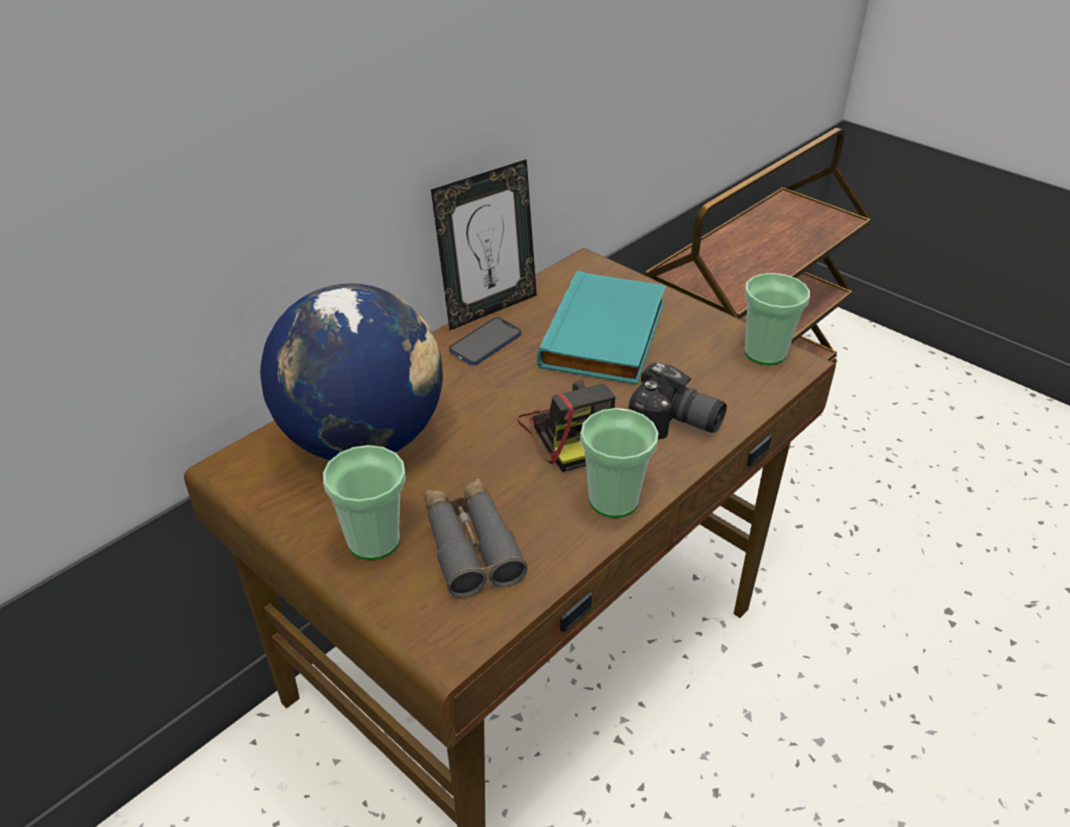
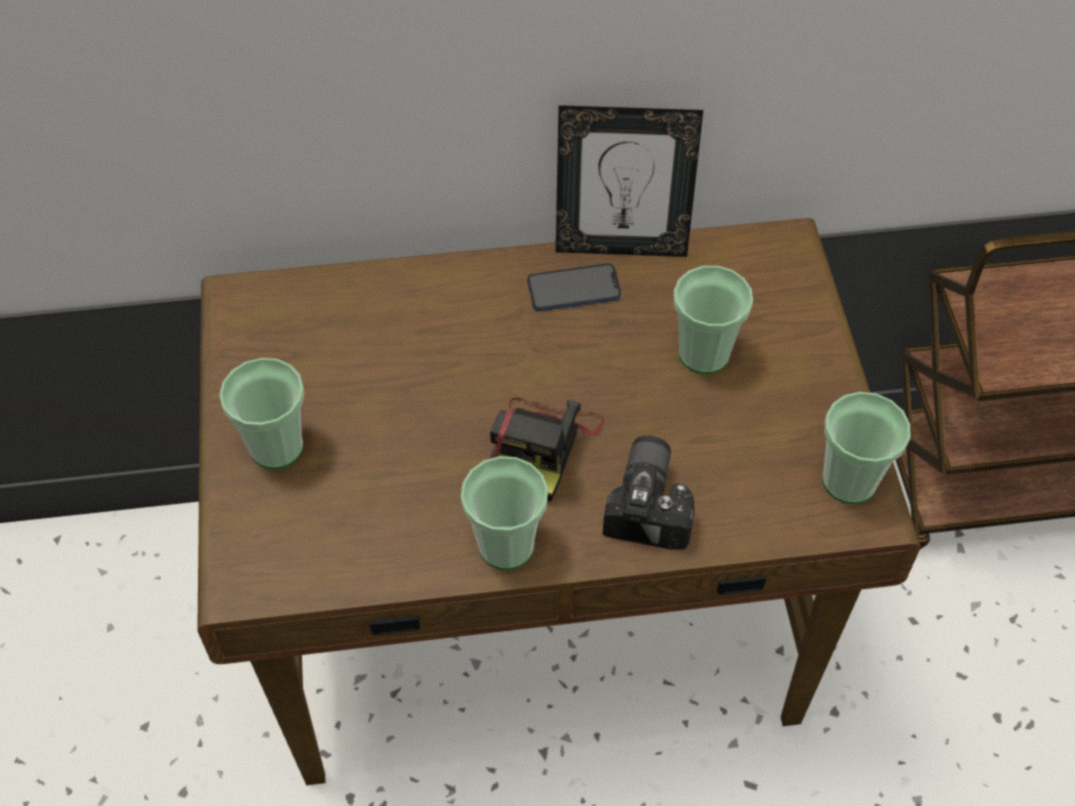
camera: 40 degrees right, 15 degrees up
(363, 440) = (361, 335): globe -> none
(470, 545) = (344, 505): grey binoculars -> none
(607, 336) = (704, 354): turquoise book -> cup
(674, 424) = (652, 503): camera -> camera turned 150 degrees counterclockwise

